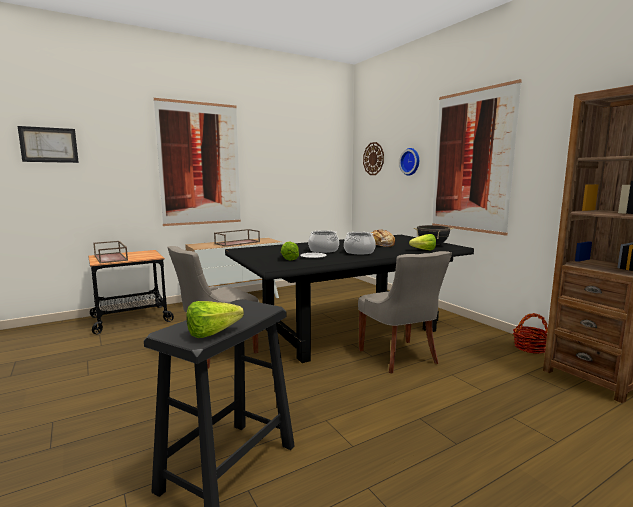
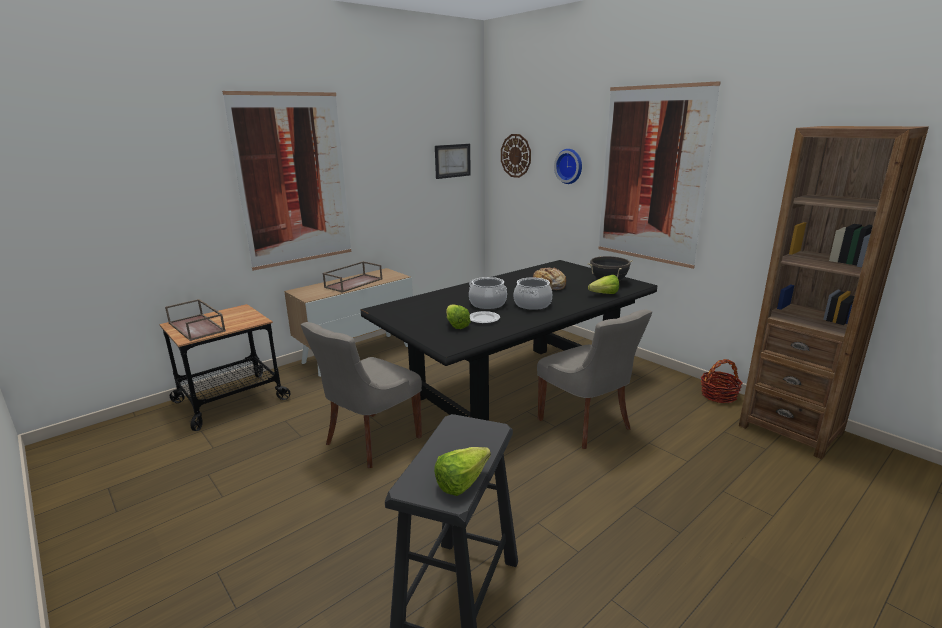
camera: 10 degrees left, 10 degrees up
(49, 145) = (81, 175): picture -> picture (452, 161)

